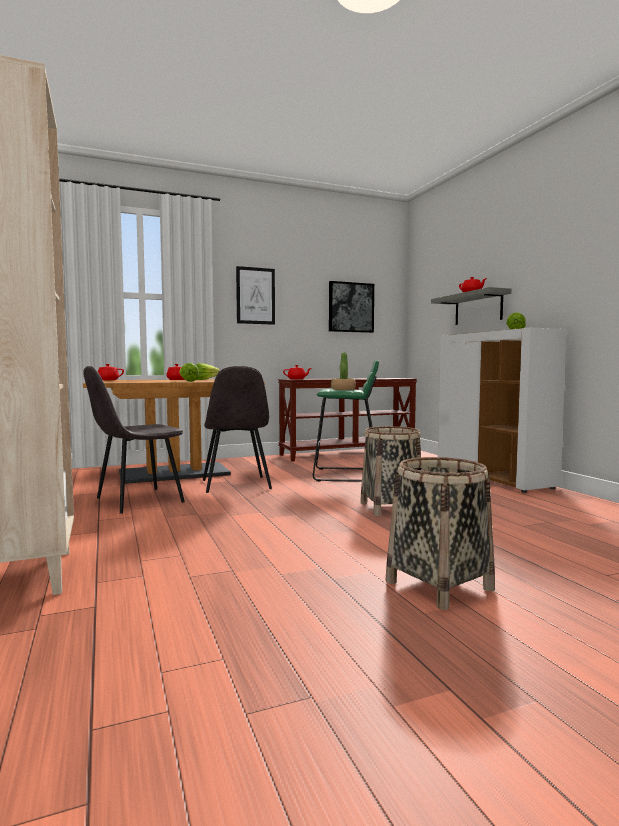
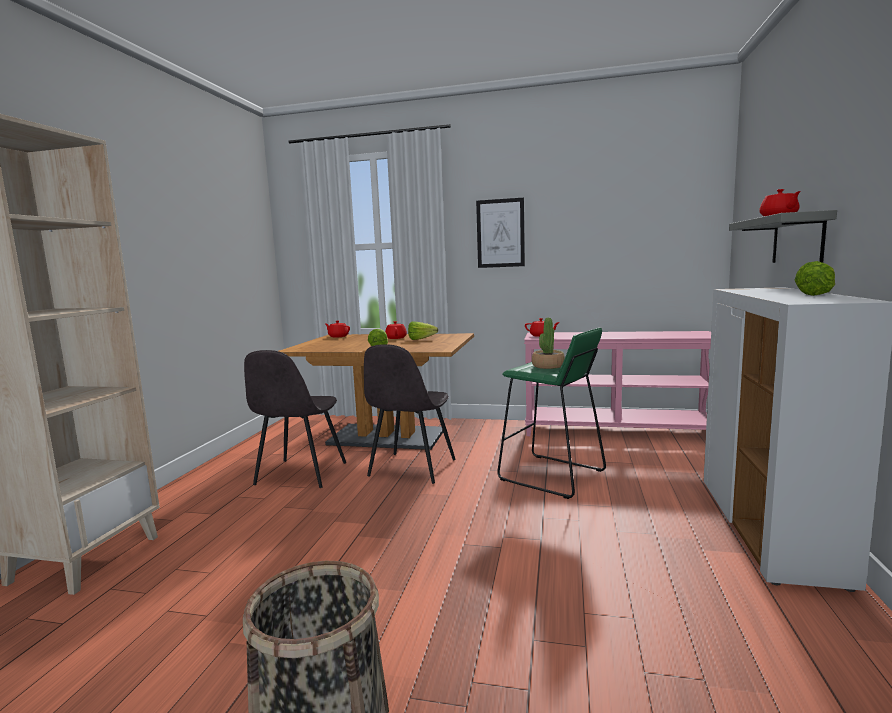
camera: 35 degrees right, 5 degrees up
(137, 501) = (300, 474): grey chair -> grey chair turned 75 degrees counterclockwise
(348, 453) = (615, 431): brown console table -> pink console table
(351, 307) = (634, 235): picture -> none
(391, 508) = (509, 560): basket -> none

